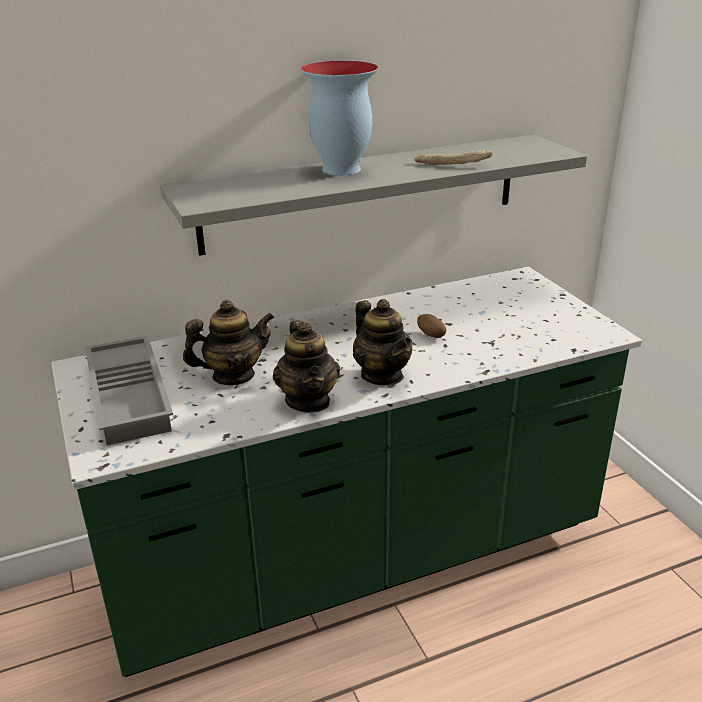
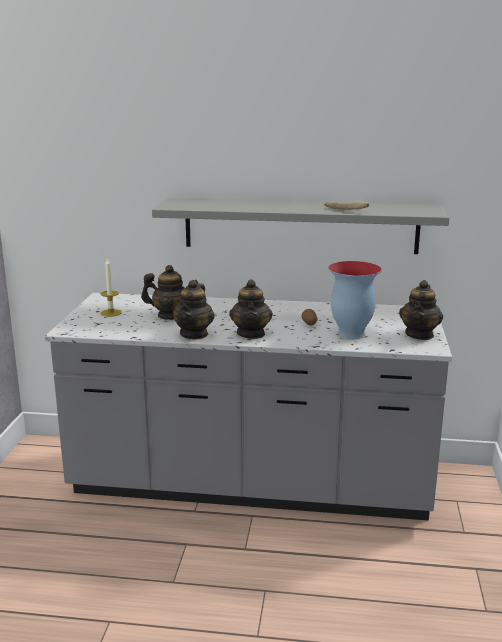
camera: 30 degrees right, 10 degrees down
(132, 396) = (111, 313): grey tray -> candle
(340, 169) = (273, 204): vase -> vase (350, 334)
(354, 557) = (251, 485): green counter -> grey counter
(570, 316) = (419, 335): none -> teapot

